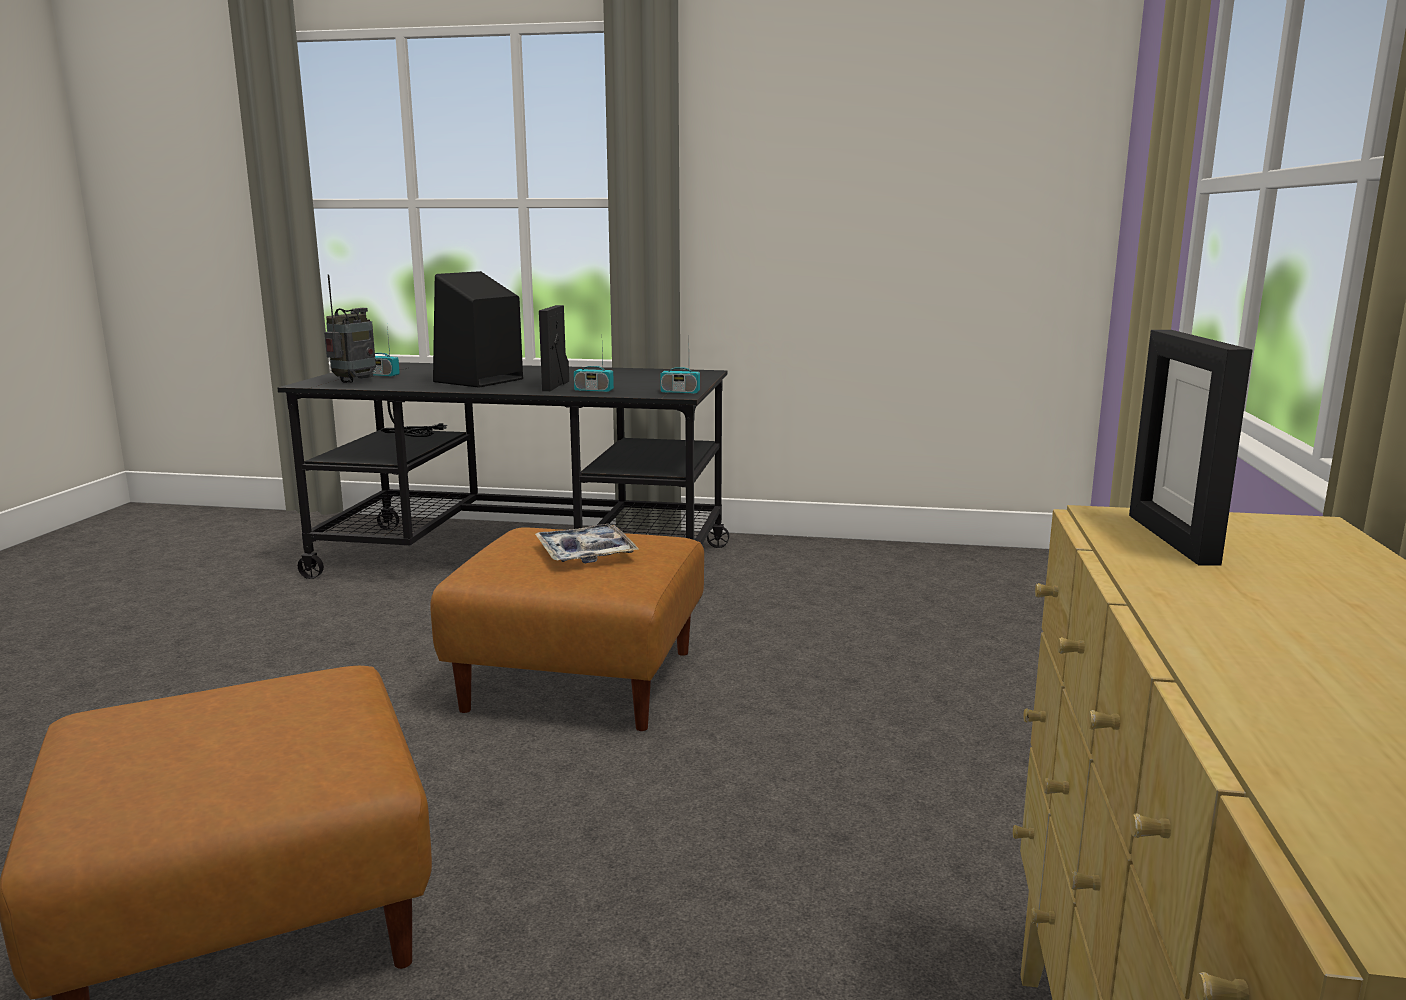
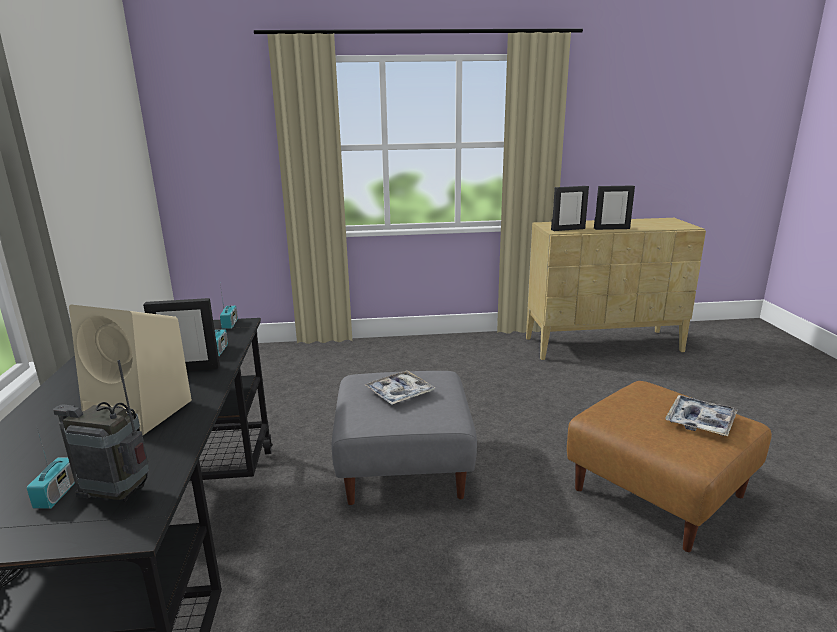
camera: 105 degrees left, 5 degrees up
(158, 767) = (700, 422): none -> tray
(477, 381) = (142, 412): black speaker -> beige speaker
(578, 680) = (404, 467): brown ottoman -> grey ottoman
(1220, 613) = (611, 228): none -> picture frame

